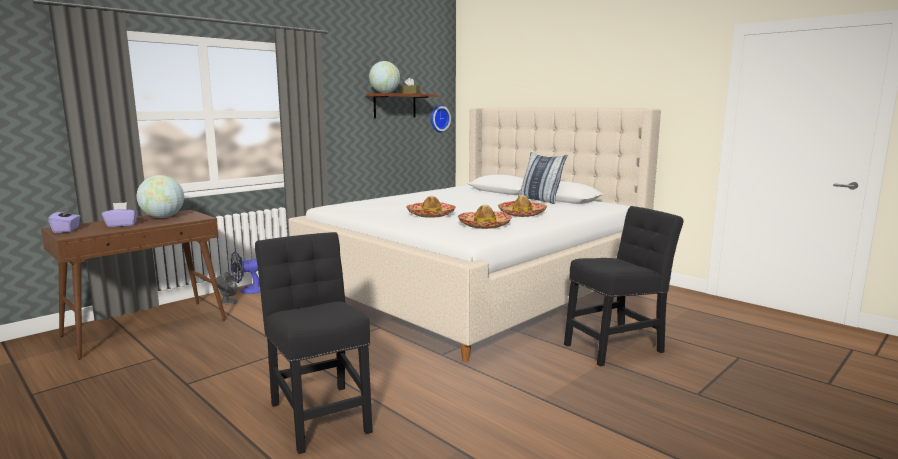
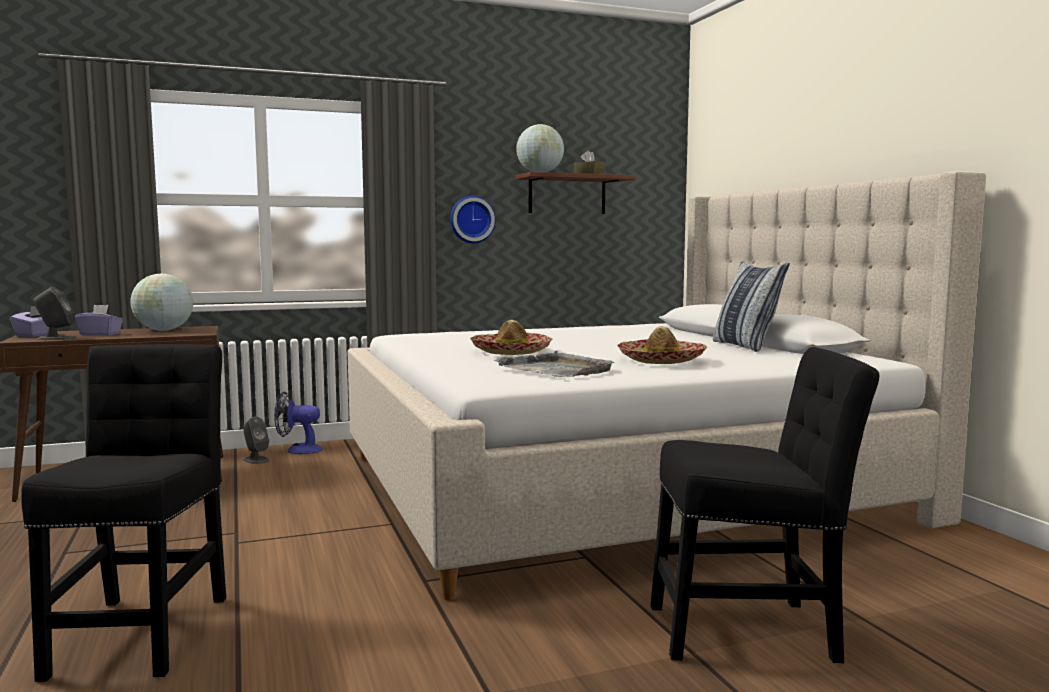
camera: 25 degrees right, 5 degrees down
(96, 232) = (56, 338): none -> grey speaker
(438, 118) = (650, 217): wall clock -> wall clock (471, 219)
(484, 225) = (555, 370): hat -> grey tray

